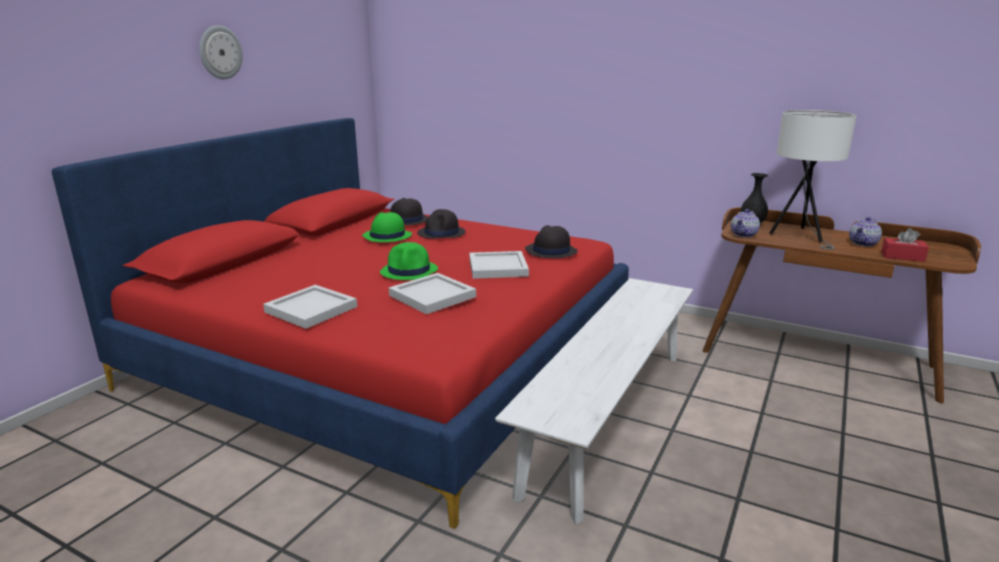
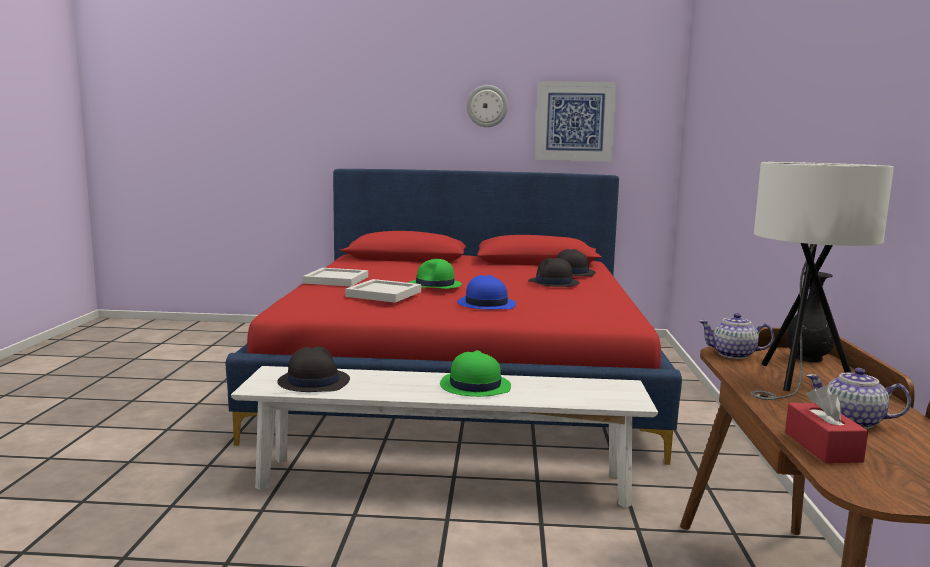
camera: 65 degrees right, 10 degrees down
(300, 65) = (575, 121): none -> picture
(387, 236) = (517, 274): green hat -> green hat (474, 386)
(497, 268) = (486, 304): white tray -> blue hat
(550, 251) = (563, 312): black hat -> black hat (313, 382)

